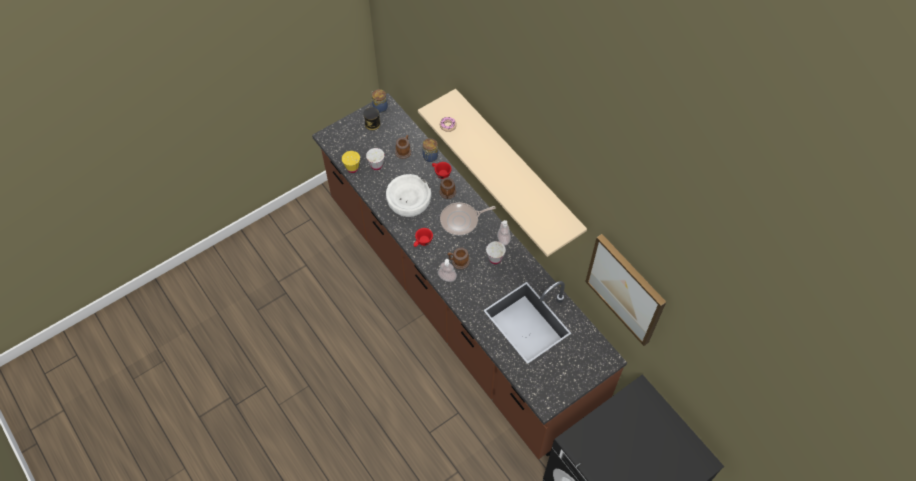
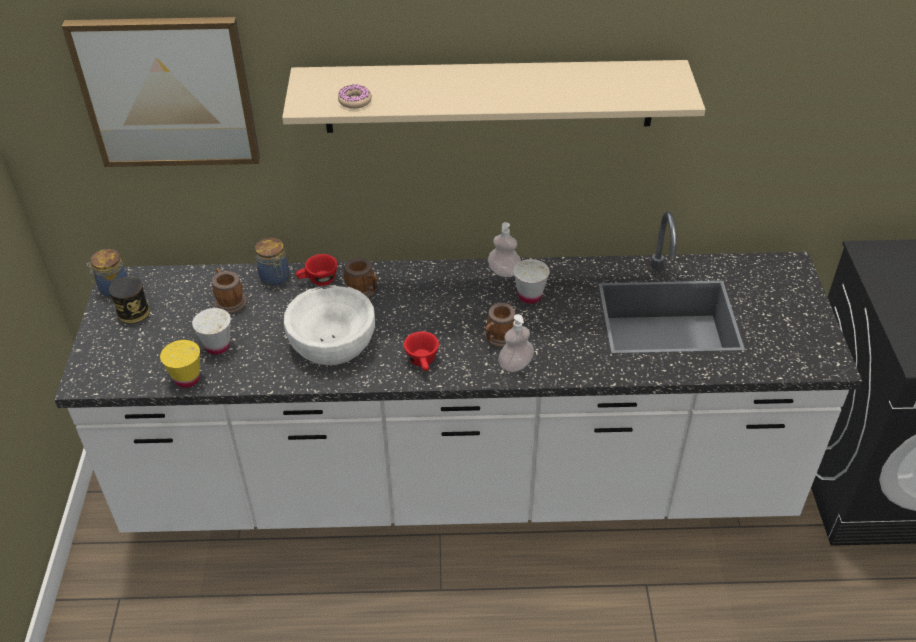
camera: 55 degrees left, 15 degrees down
(458, 303) = (459, 481): brown counter -> white counter
(461, 220) = (427, 299): frying pan -> none
(625, 289) = (790, 103): picture -> picture (167, 92)

